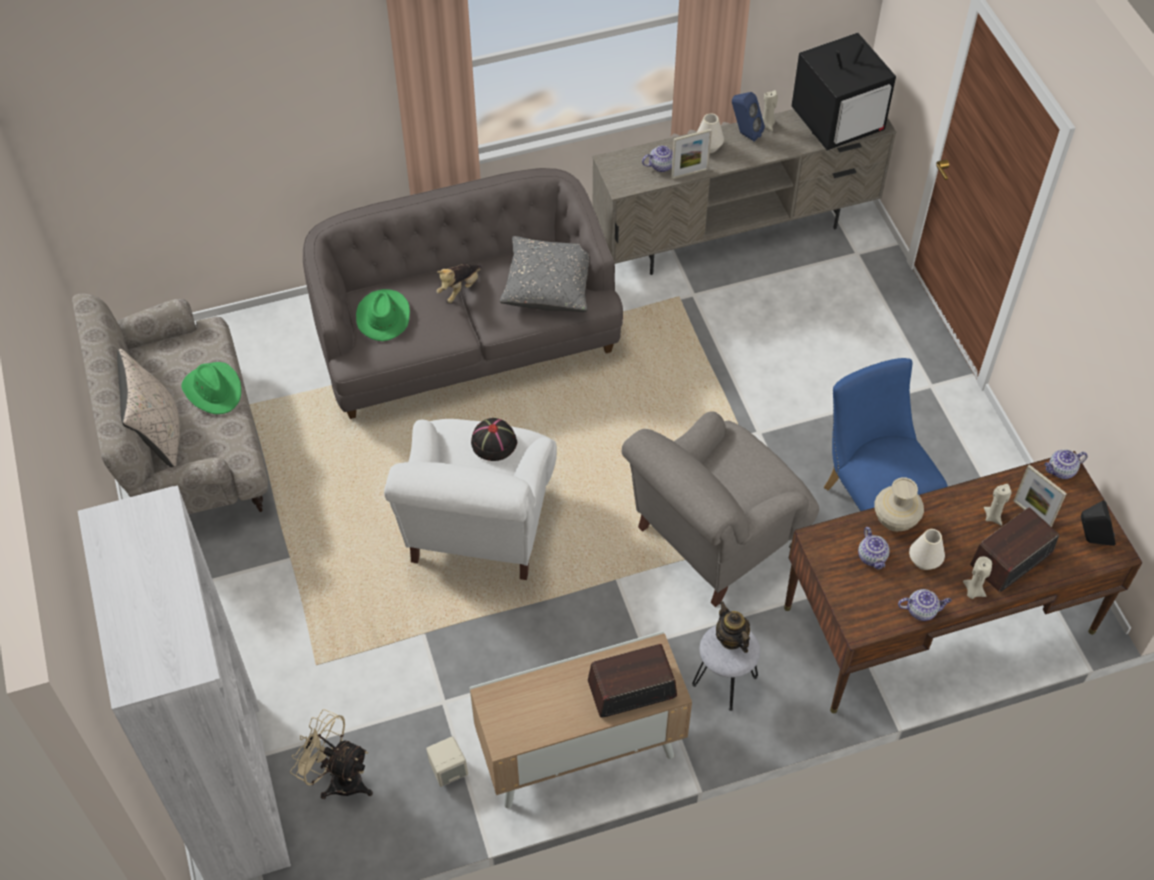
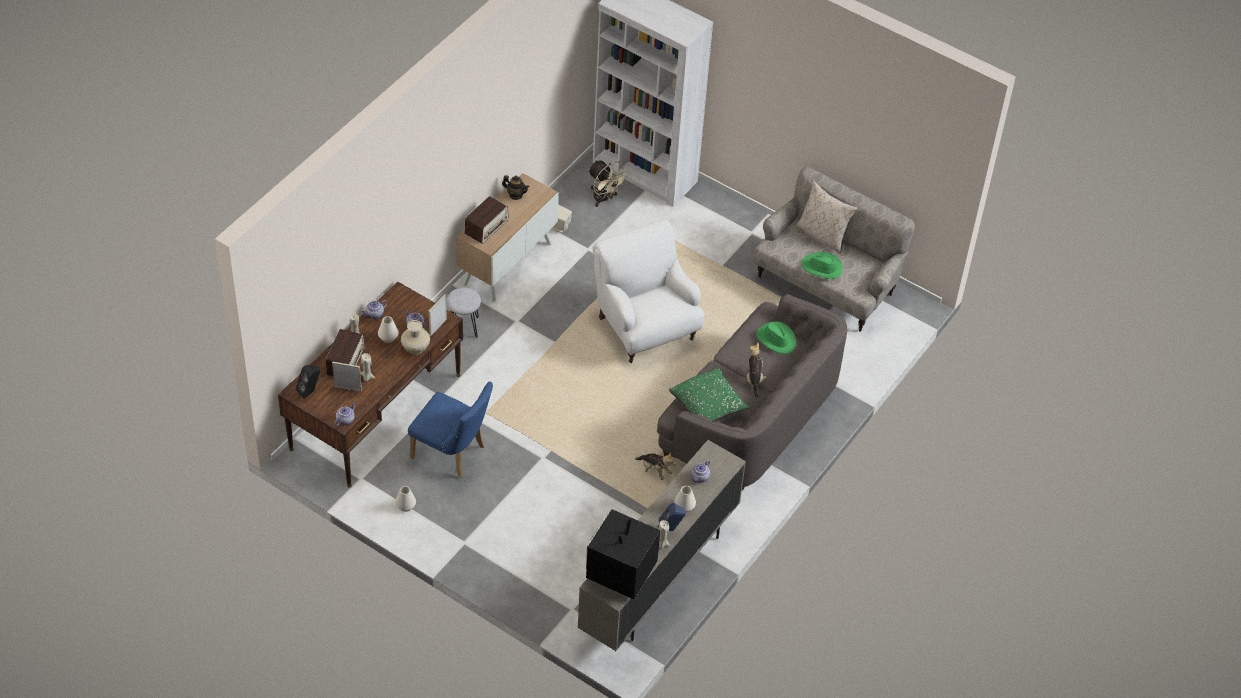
camera: 140 degrees right, 5 degrees down
(338, 778) = (604, 199): beige fan -> beige fan turned 60 degrees clockwise
(493, 442) = (655, 310): black hat -> none
(549, 285) = (708, 406): grey pillow -> green pillow
(636, 343) = (655, 470): none -> plush toy
(689, 173) = (679, 481): picture frame -> picture frame (438, 327)
(714, 538) = (522, 388): grey armchair -> none
(731, 639) = (465, 301): teapot -> teapot (515, 195)
(977, 468) = (405, 506): none -> white vase

